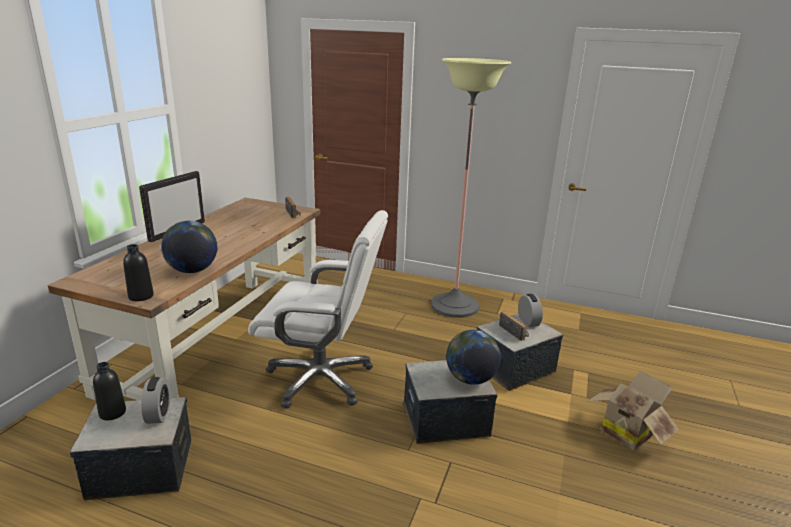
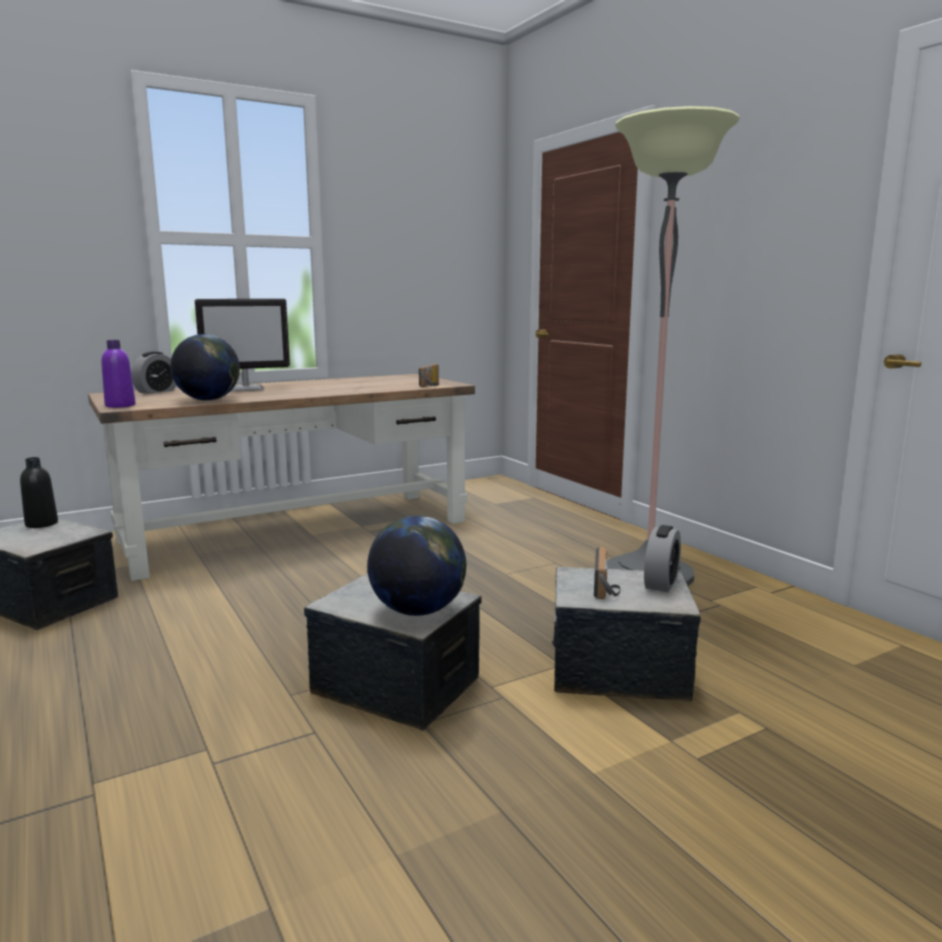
camera: 40 degrees right, 10 degrees down
(141, 296) = (120, 405): black bottle -> purple bottle
(158, 414) = (65, 535): alarm clock -> alarm clock (156, 391)
(321, 378) = (328, 592): white office chair -> none
(627, 431) = (699, 844): cardboard box -> none

